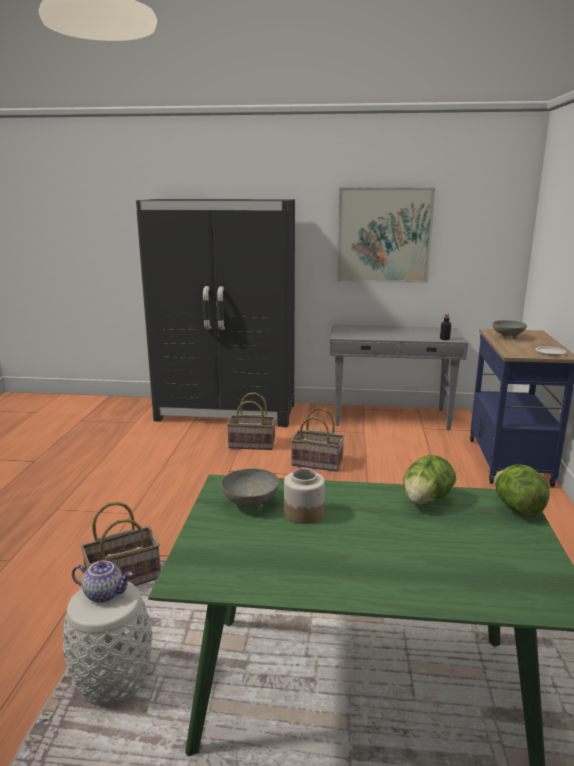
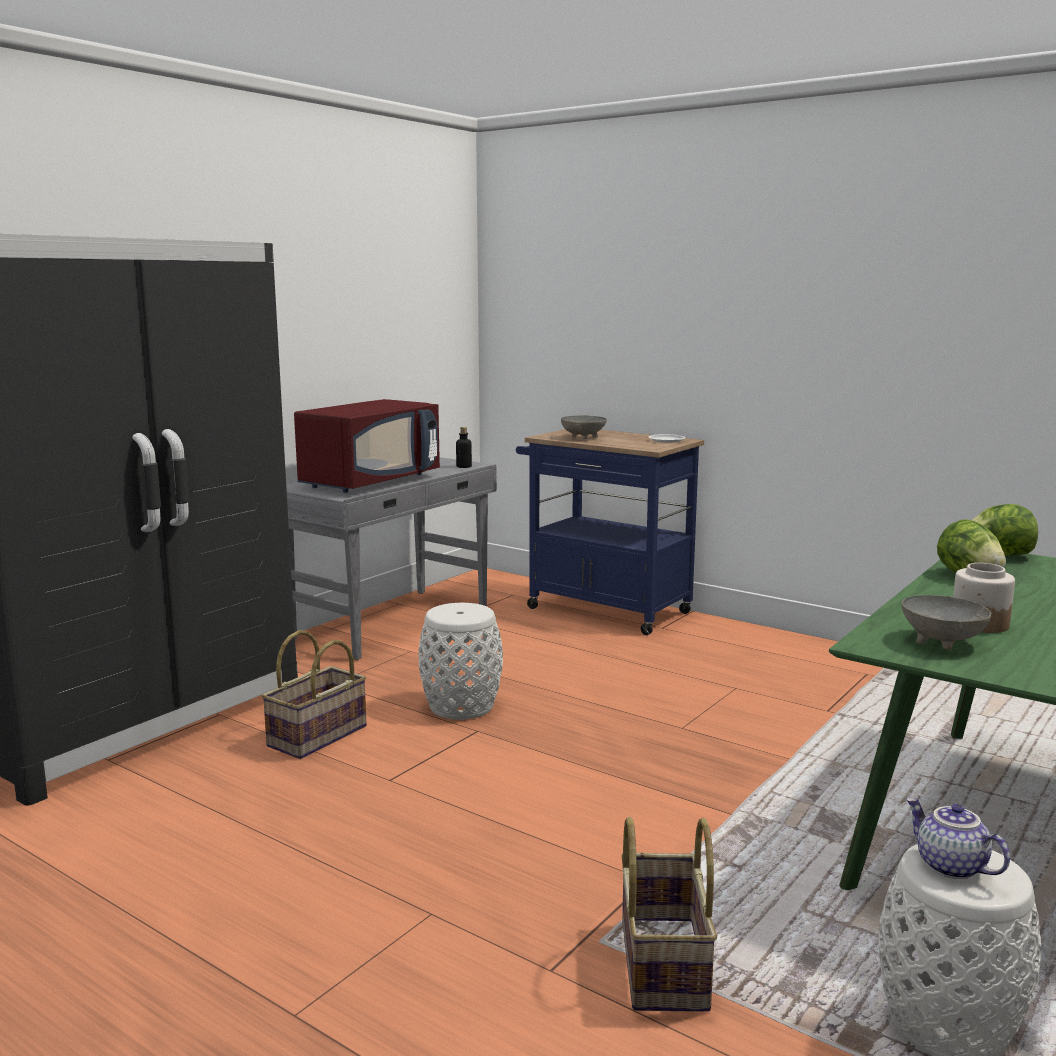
camera: 60 degrees left, 5 degrees down
(105, 593) = (949, 866): teapot -> teapot turned 75 degrees counterclockwise
(317, 463) = (461, 706): basket -> white stool
(374, 334) = (371, 481): none -> red microwave
(384, 235) = (320, 313): picture -> none

